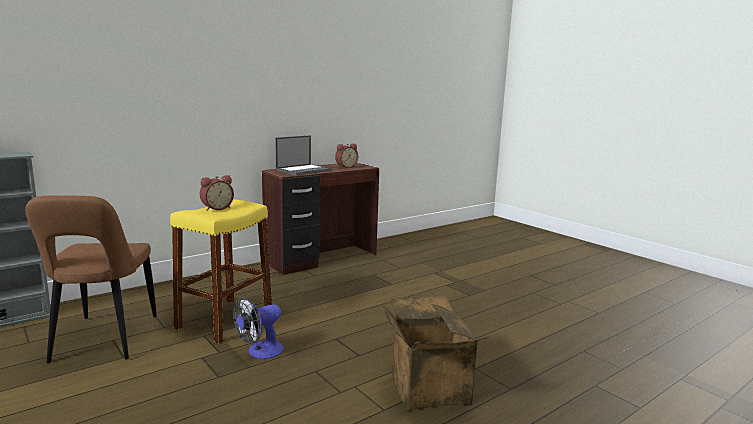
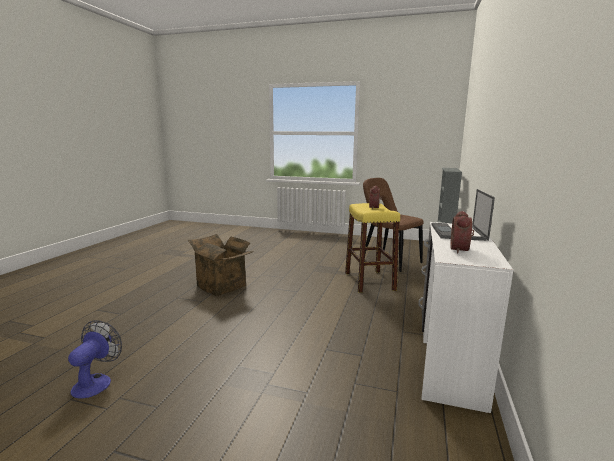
camera: 145 degrees right, 0 degrees up
(260, 352) = (320, 276): fan -> fan (96, 381)
(322, 259) = (447, 357): brown desk -> white desk

